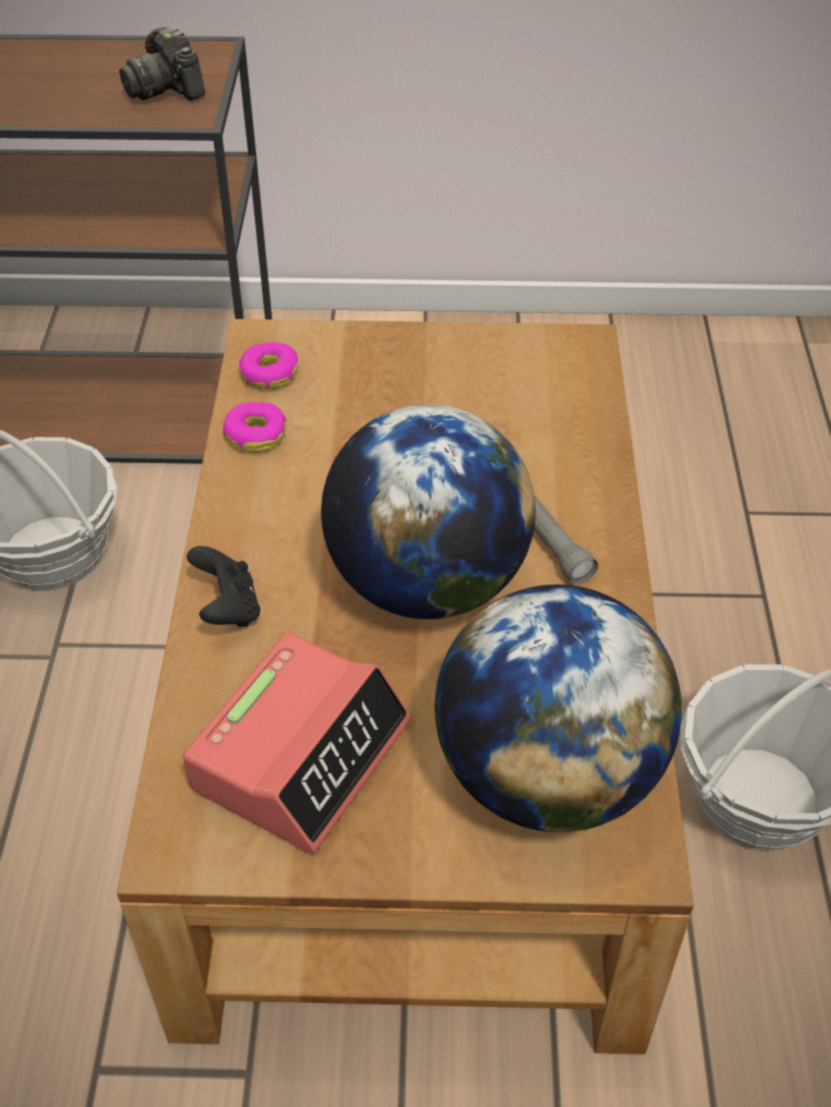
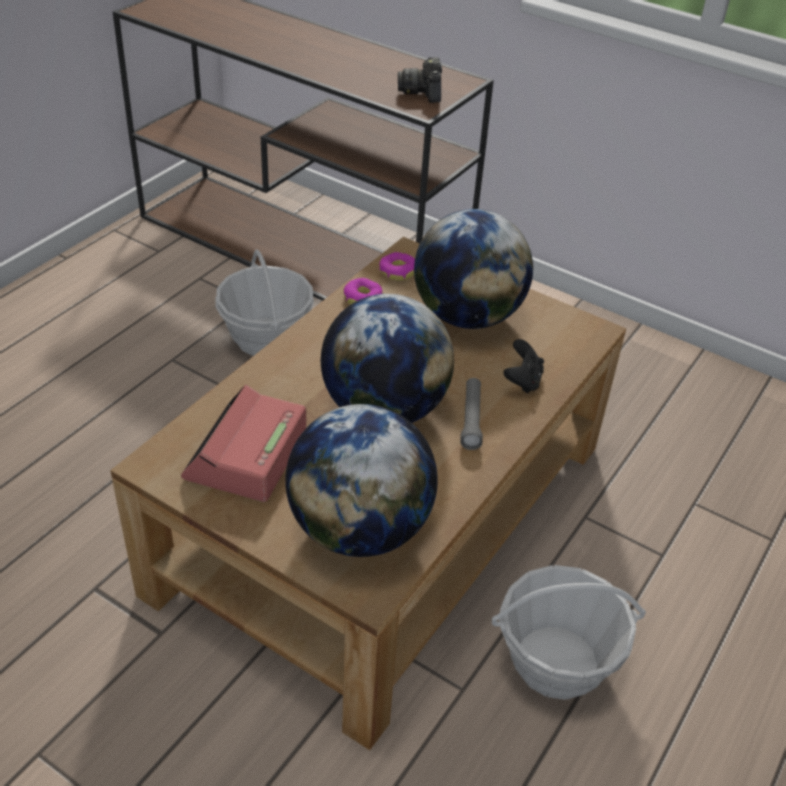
camera: 30 degrees right, 5 degrees down
(228, 609) = (272, 373): black game controller -> black game controller (522, 381)
(301, 754) = (246, 455): alarm clock -> alarm clock turned 135 degrees clockwise
(416, 396) = (467, 316): none -> globe

